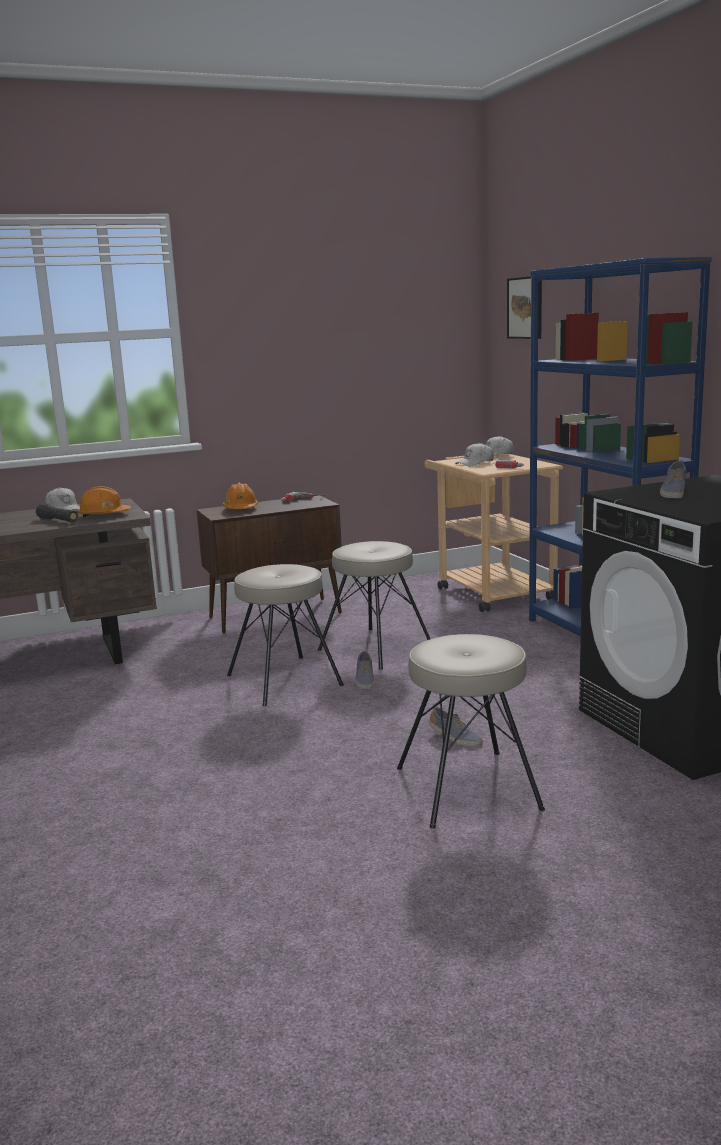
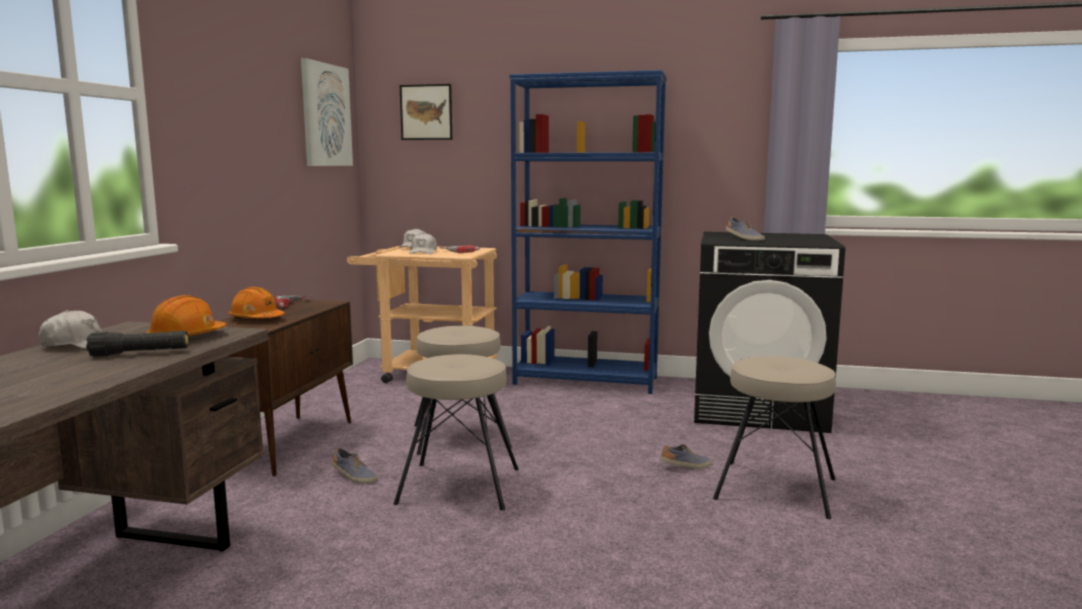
camera: 55 degrees left, 5 degrees down
(364, 680) = (522, 459): shoe -> shoe (353, 477)
(422, 319) = (325, 115): none -> picture

